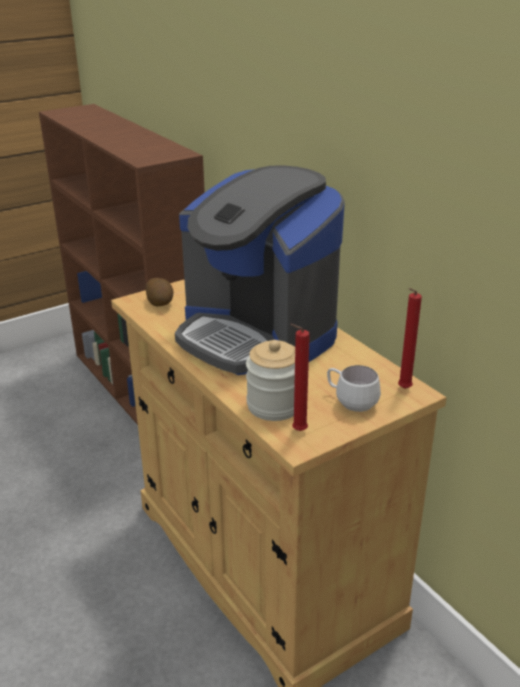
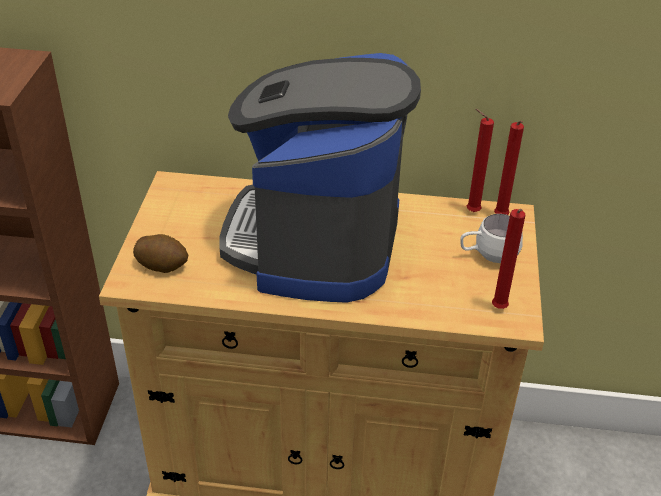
camera: 50 degrees left, 10 degrees up
(257, 335) = (316, 241): coffee machine -> coffee machine turned 105 degrees clockwise
(274, 405) = (445, 299): jar -> none
(387, 374) = (470, 211): none -> red candle

